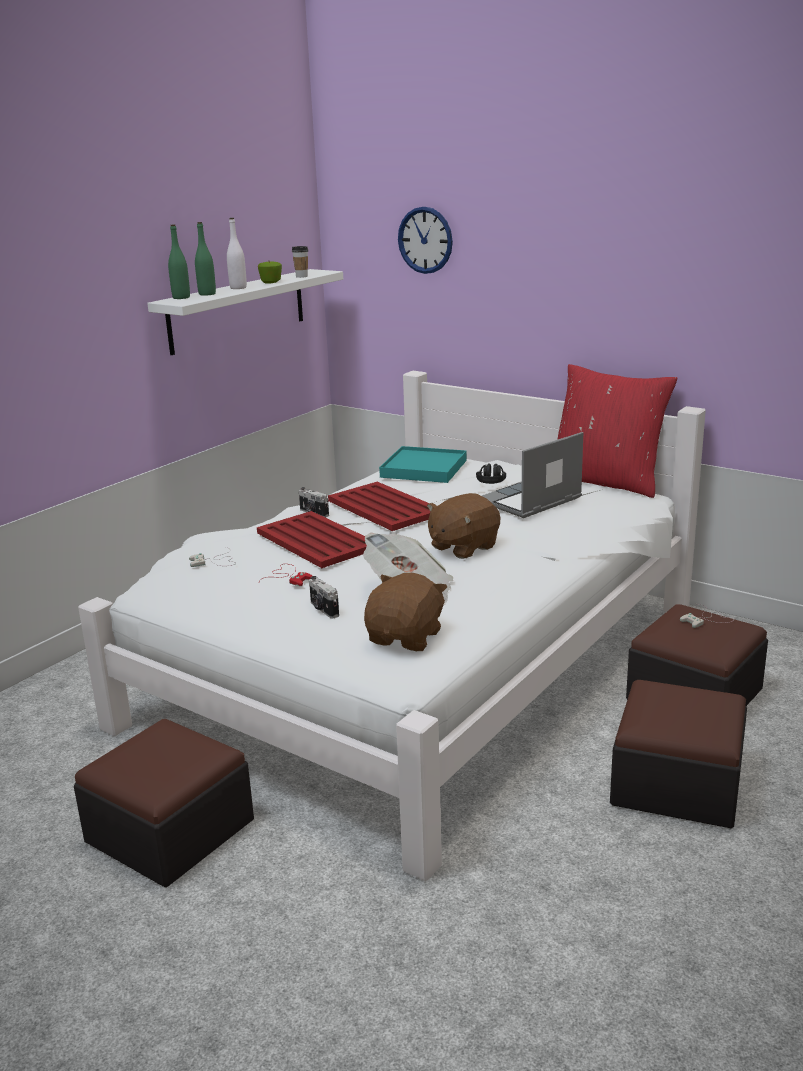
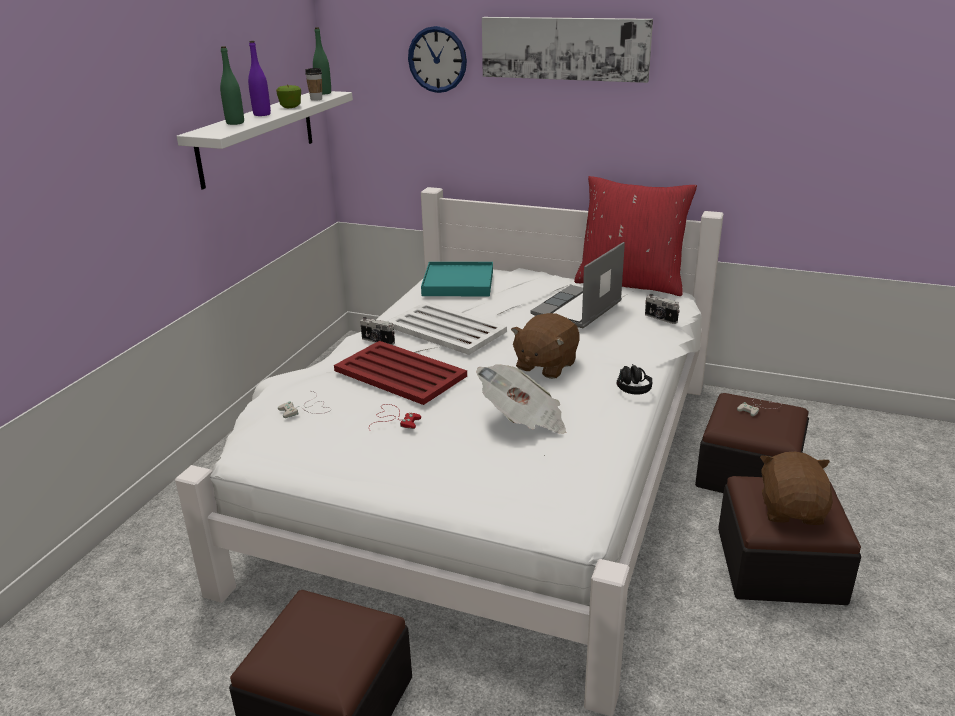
camera: 15 degrees left, 5 degrees up
(181, 297) = (210, 128): green bottle -> green bottle (323, 93)
(238, 288) = (262, 114): white bottle -> purple bottle
(323, 609) = (450, 453): camera -> camera (660, 318)
(384, 507) = (445, 329): red tray -> white tray
(406, 637) = (551, 476): brown plush toy -> brown plush toy (792, 510)
(491, 480) = (529, 290): black headphones -> black headphones (631, 385)
(545, 230) = (565, 48): none -> picture

